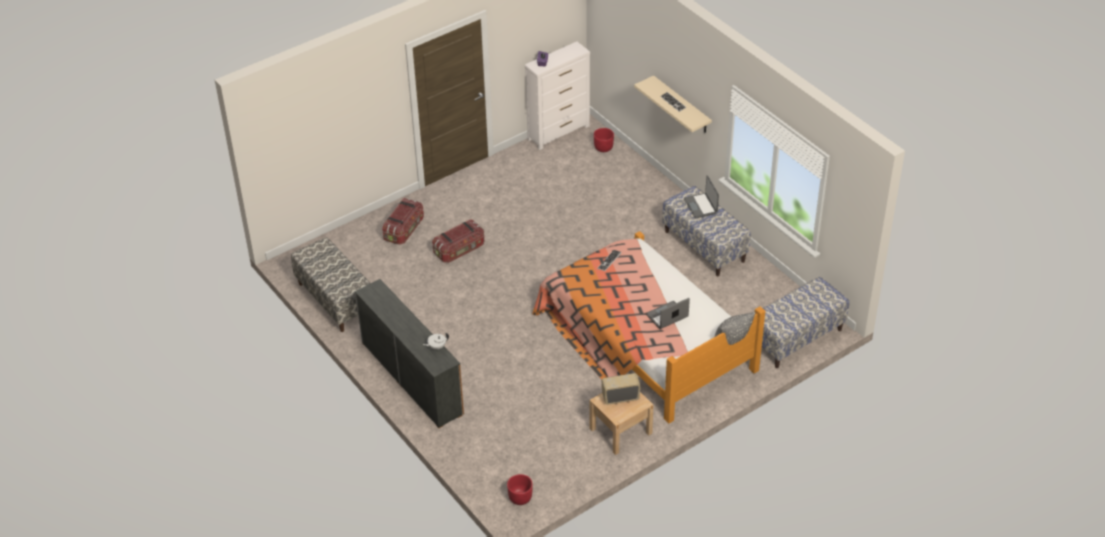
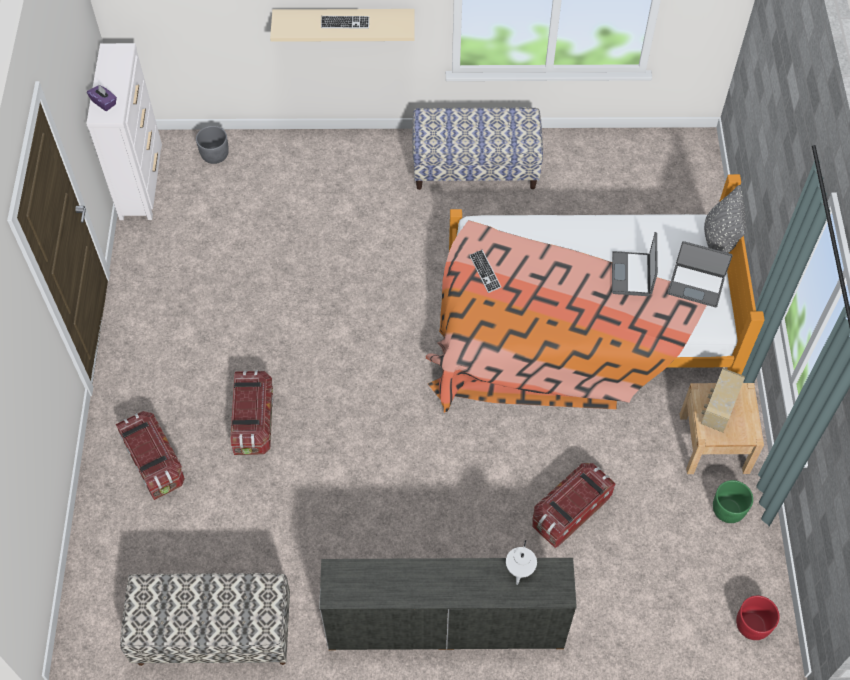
camera: 55 degrees left, 15 degrees up
(520, 392) = (570, 511): none -> storage box
(582, 456) = (728, 510): none -> green planter
(603, 147) = (215, 155): red planter -> grey planter
(701, 206) = (457, 125): laptop -> laptop (696, 285)
(796, 338) = (691, 182): bench -> none

